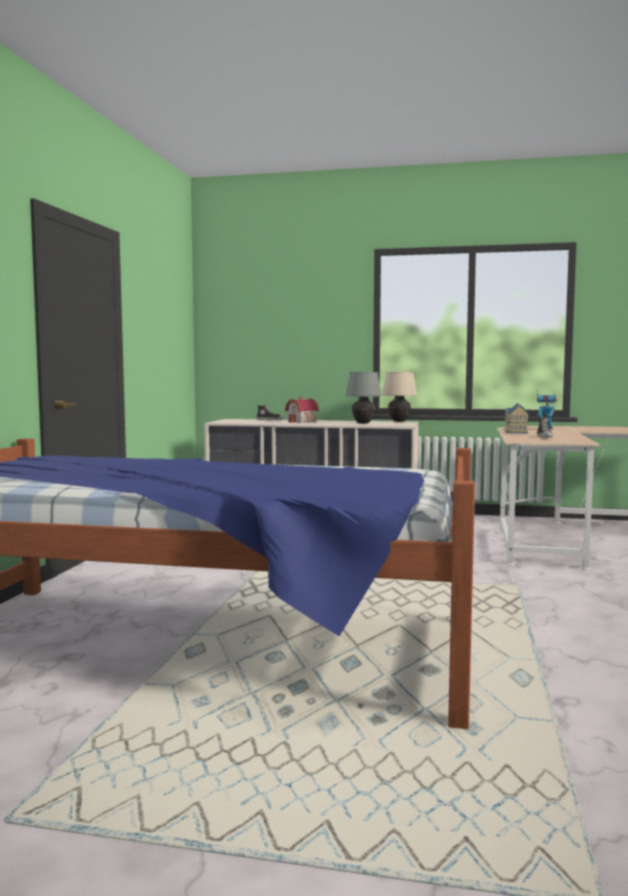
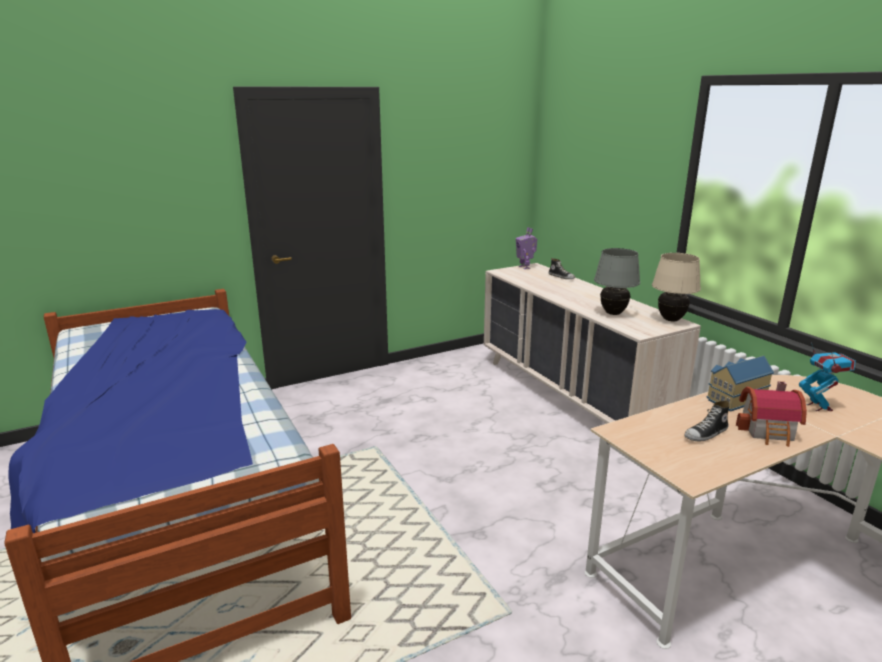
camera: 50 degrees right, 15 degrees up
(227, 420) = (525, 267): none -> toy robot
(303, 421) = (573, 290): toy house -> toy house (769, 431)

